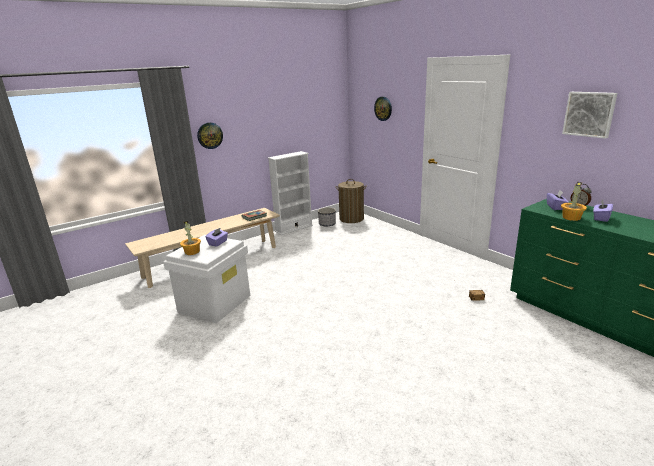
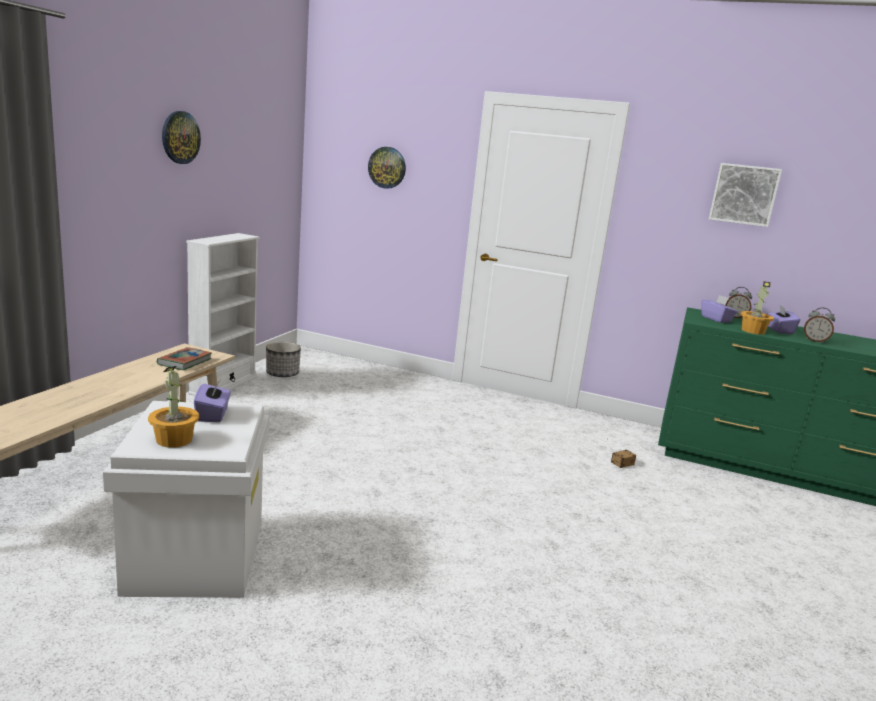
camera: 35 degrees left, 5 degrees down
(210, 135) = (85, 182): wall clock -> wall clock (180, 137)
(351, 219) = (317, 362): laundry basket -> none
(619, 228) = (815, 341): none -> alarm clock

